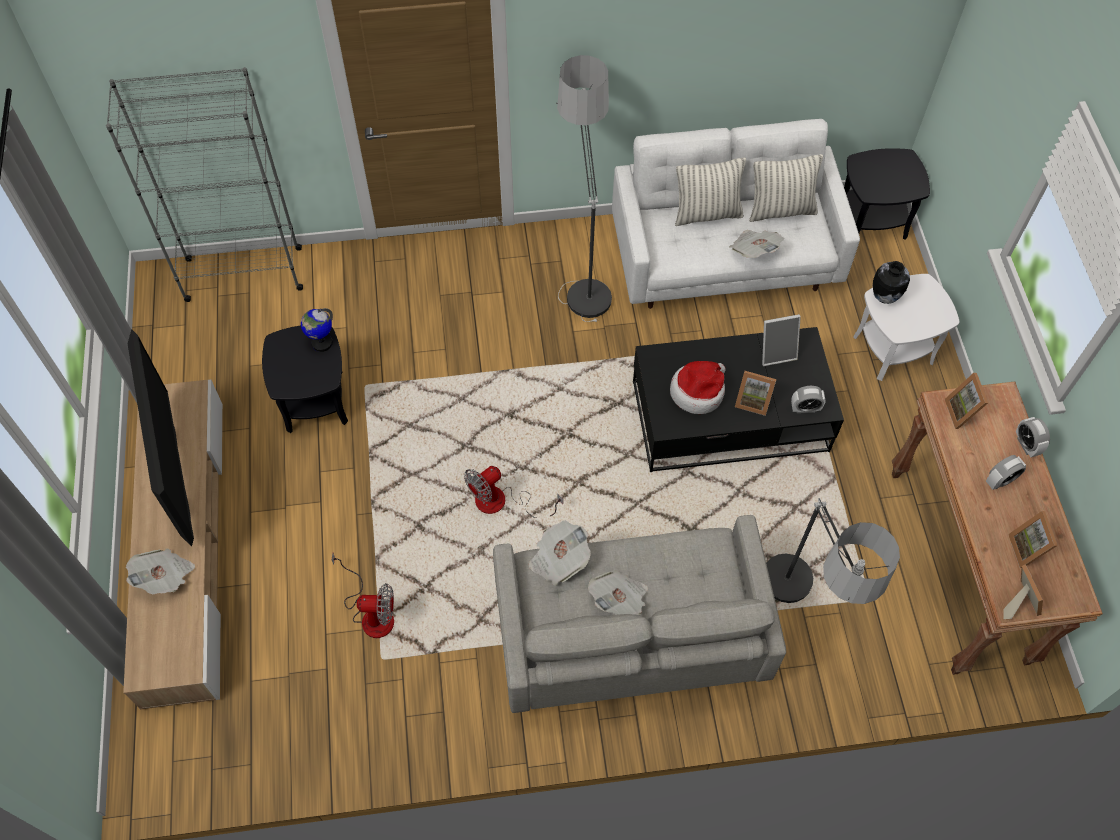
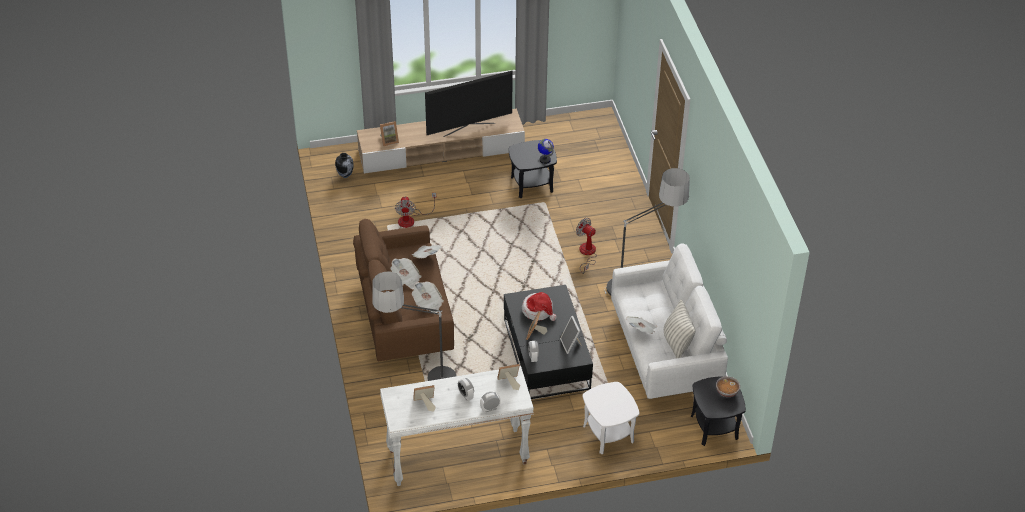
camera: 85 degrees right, 15 degrees down
(165, 577) = (413, 133): newspaper -> newspaper (428, 303)
(243, 274) = (611, 147): grey bookcase -> none
(502, 502) = (478, 261): fan -> fan (587, 254)
(629, 636) = (404, 315): grey sofa -> brown sofa
(707, 214) = (666, 309): pillow -> none
(878, 165) = (726, 392): none -> bowl
(884, 297) = (616, 390): vase -> vase (345, 175)
(959, 565) = (457, 458): brown console table -> white console table
(1017, 601) = (394, 397): picture frame -> picture frame (389, 140)

